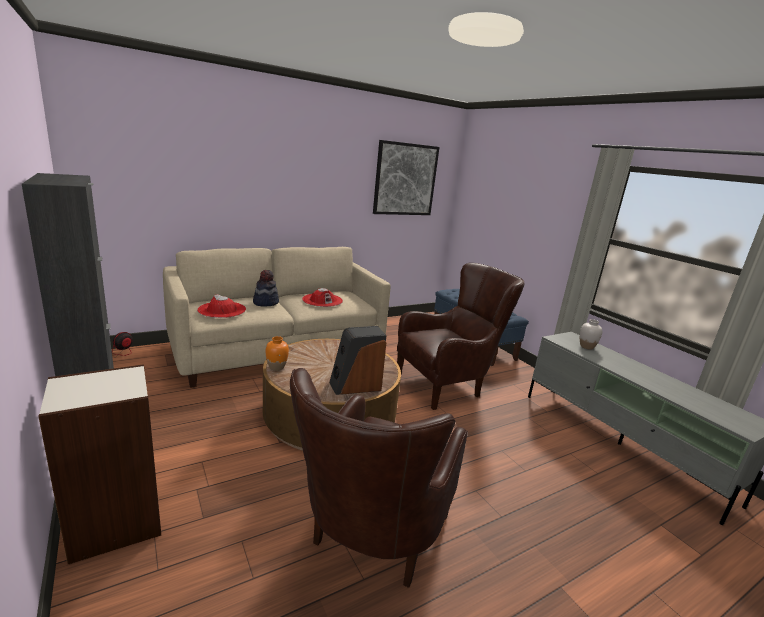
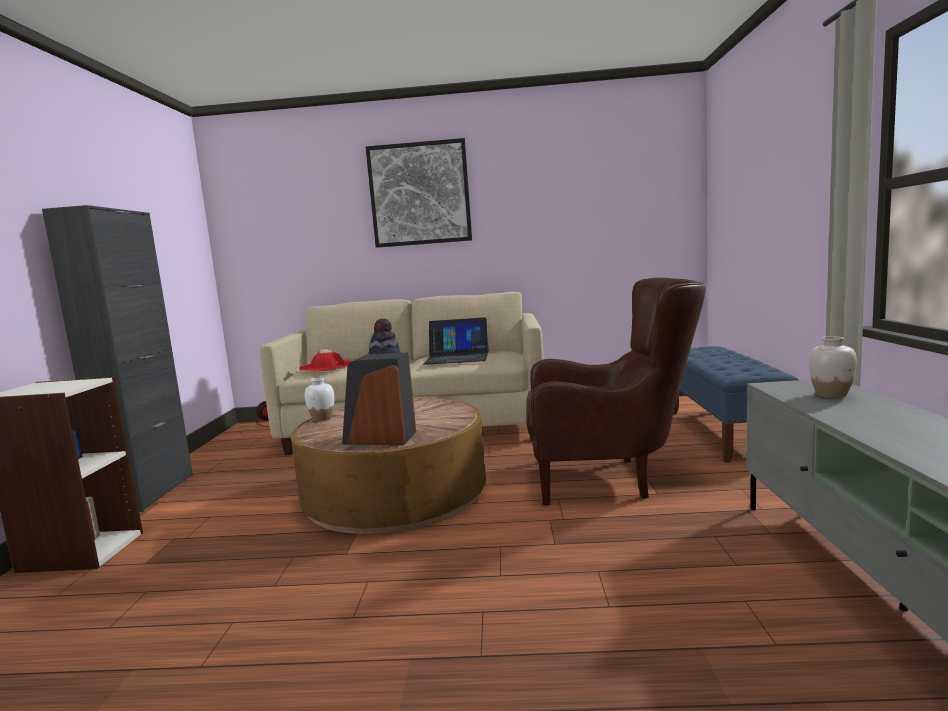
camera: 35 degrees right, 10 degrees down
(276, 367) = (322, 418): orange vase -> white vase
(322, 300) = (457, 357): red hat -> laptop
(370, 543) = (258, 632): brown armchair -> none
(405, 179) = (609, 192): picture -> picture (419, 194)

